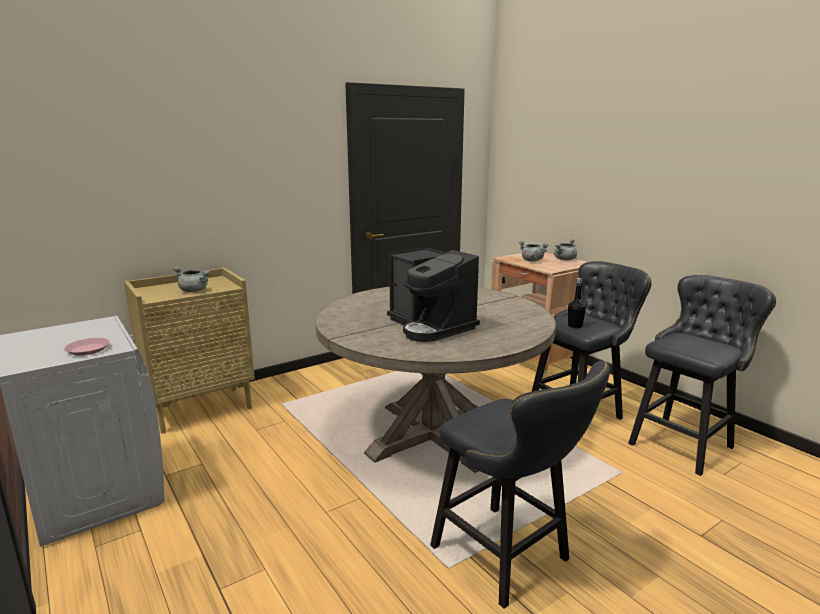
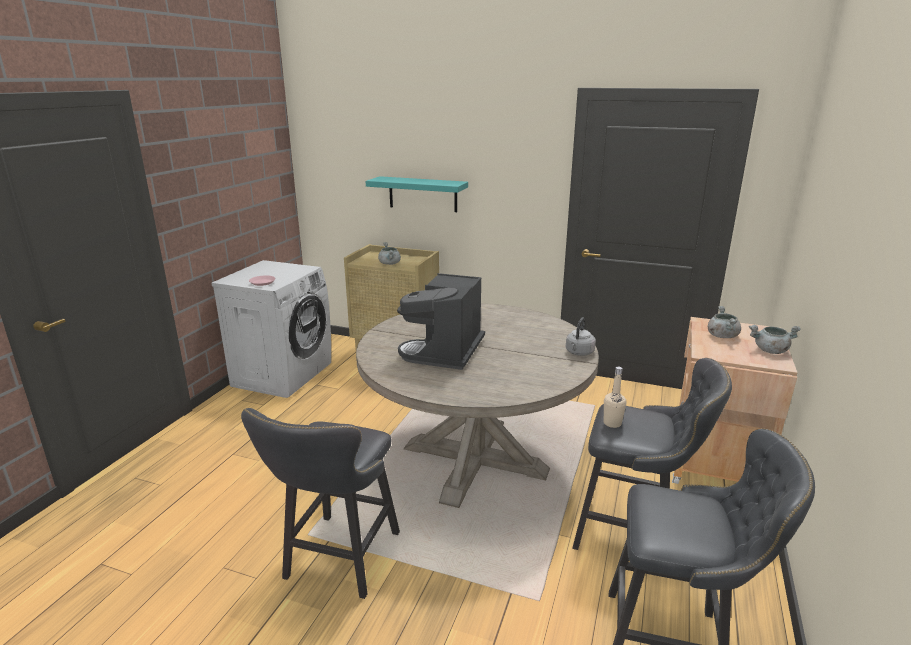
camera: 55 degrees right, 5 degrees up
(195, 203) = (423, 194): none -> turquoise shelf
(495, 295) = (579, 353): none -> grey kettle
(575, 326) = (612, 423): black bottle -> beige bottle

